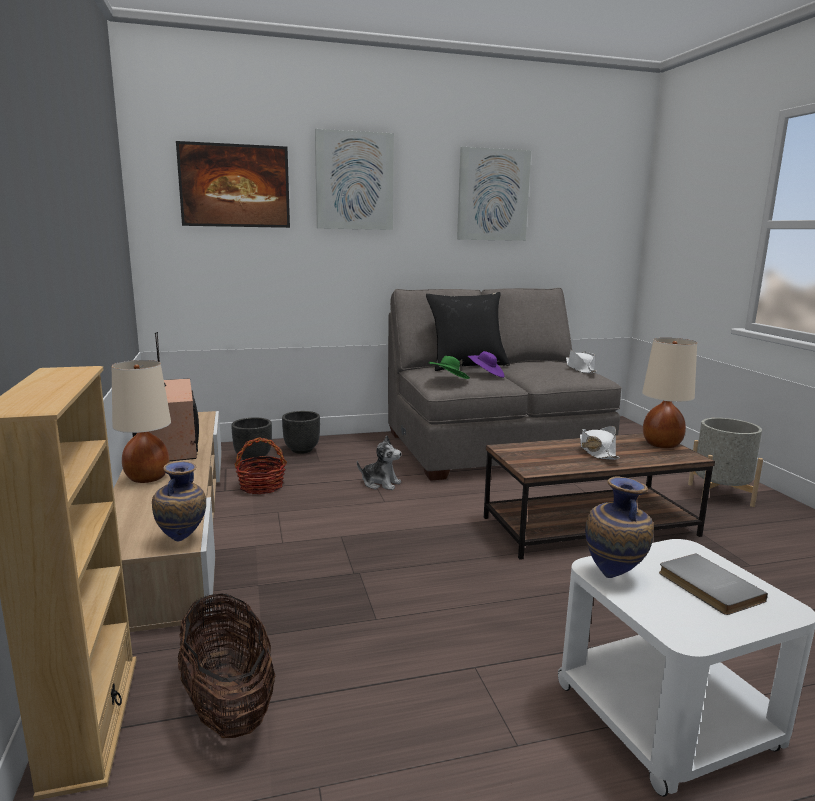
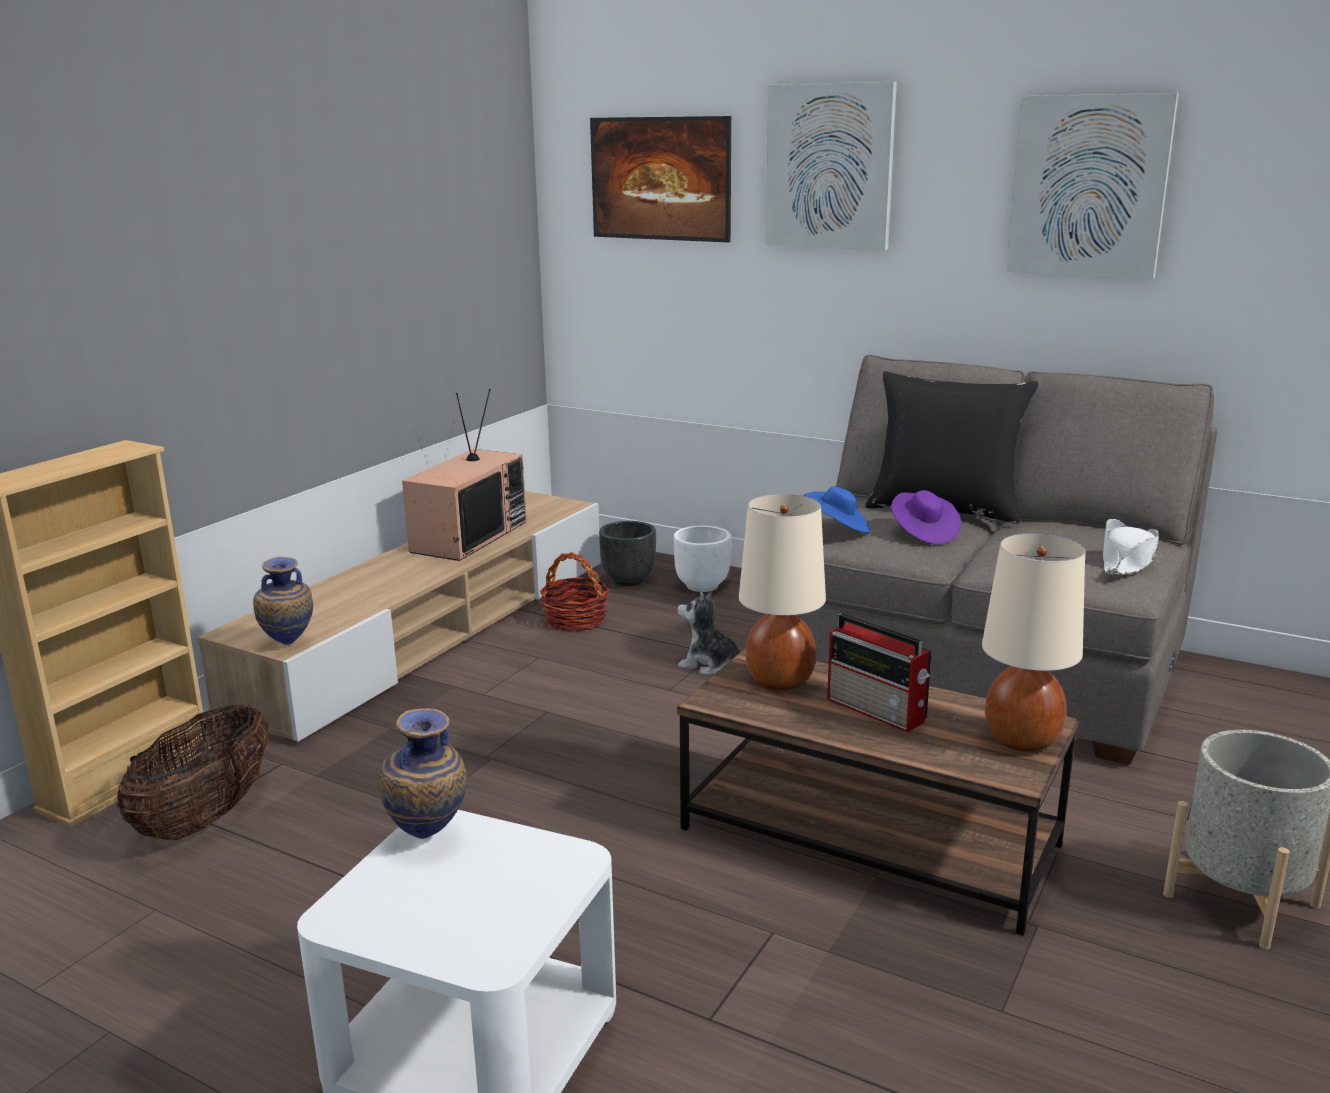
camera: 45 degrees right, 5 degrees up
(148, 478) = (382, 570): beige table lamp -> beige table lamp (780, 681)
(302, 450) = (703, 586): black planter -> white planter
(380, 483) = (710, 664): plush toy -> plush toy turned 135 degrees clockwise
(449, 380) = (837, 528): green hat -> blue hat
(597, 451) = (878, 710): white hat -> radio
(707, 587) = (479, 900): grey book -> none

